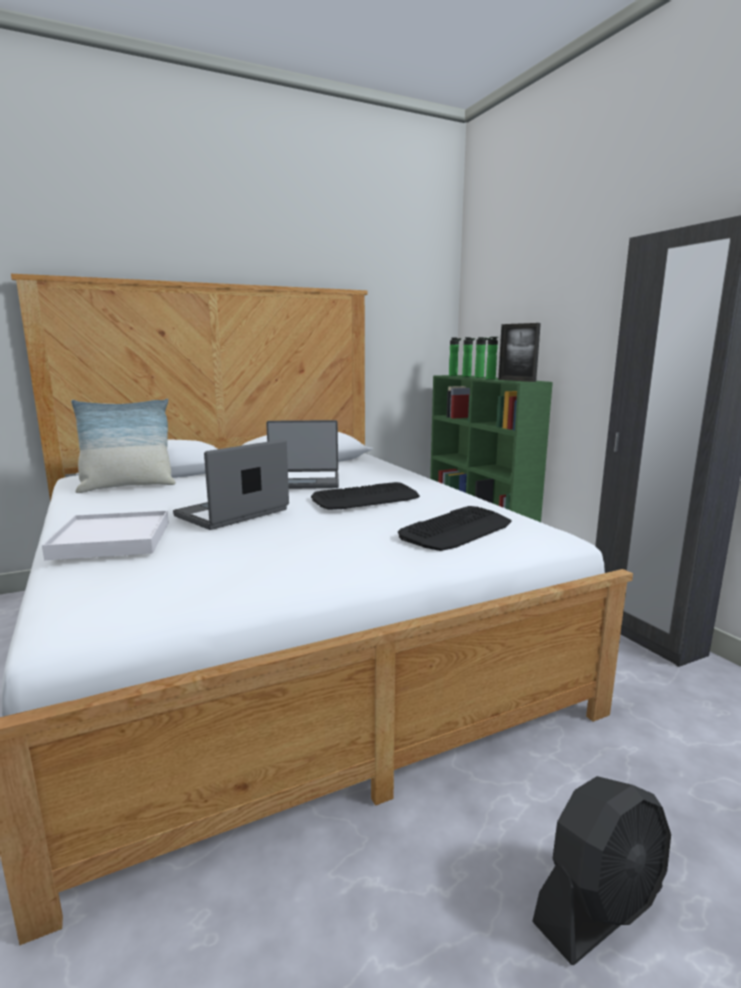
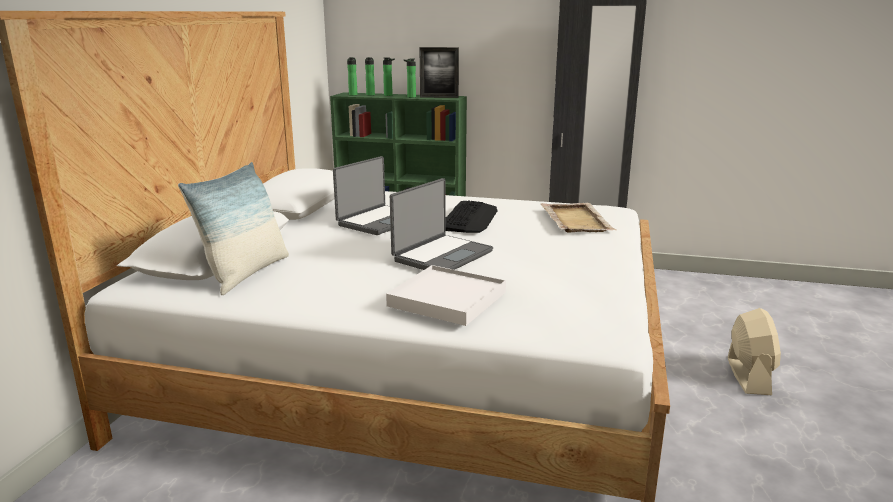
camera: 50 degrees left, 5 degrees up
(233, 513) = (441, 255): laptop -> laptop turned 135 degrees counterclockwise
(457, 529) = (575, 220): keyboard -> beige tray
(599, 906) = (748, 376): black fan -> beige fan

